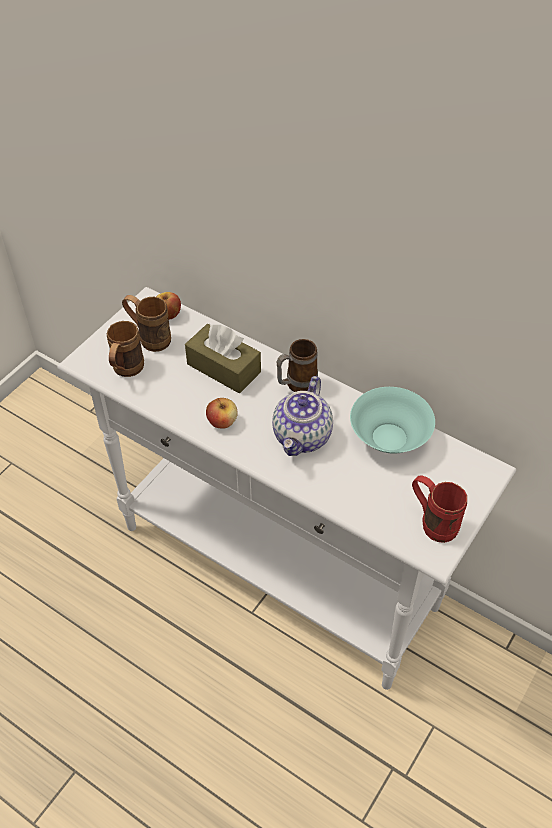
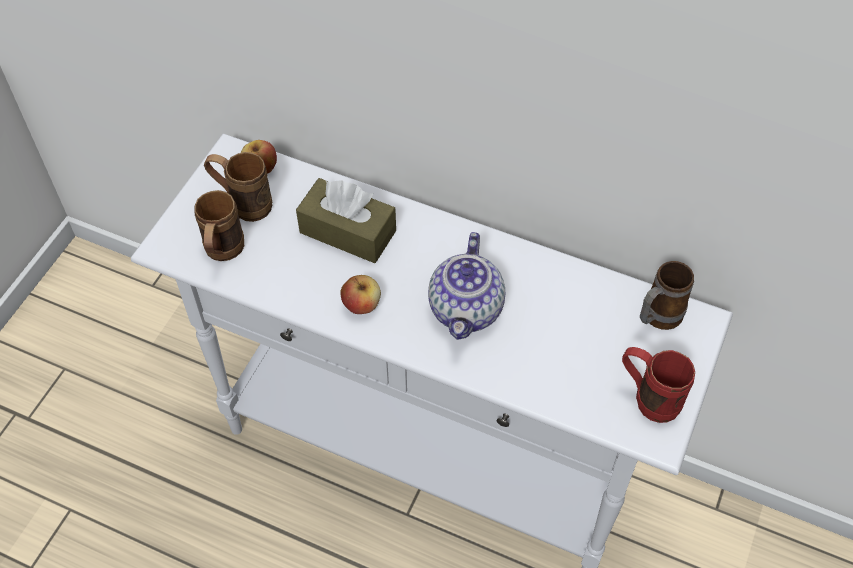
camera: 10 degrees left, 5 degrees up
(296, 385) = (444, 242): mug -> mug (656, 318)
(388, 438) = (572, 296): turquoise bowl -> none

